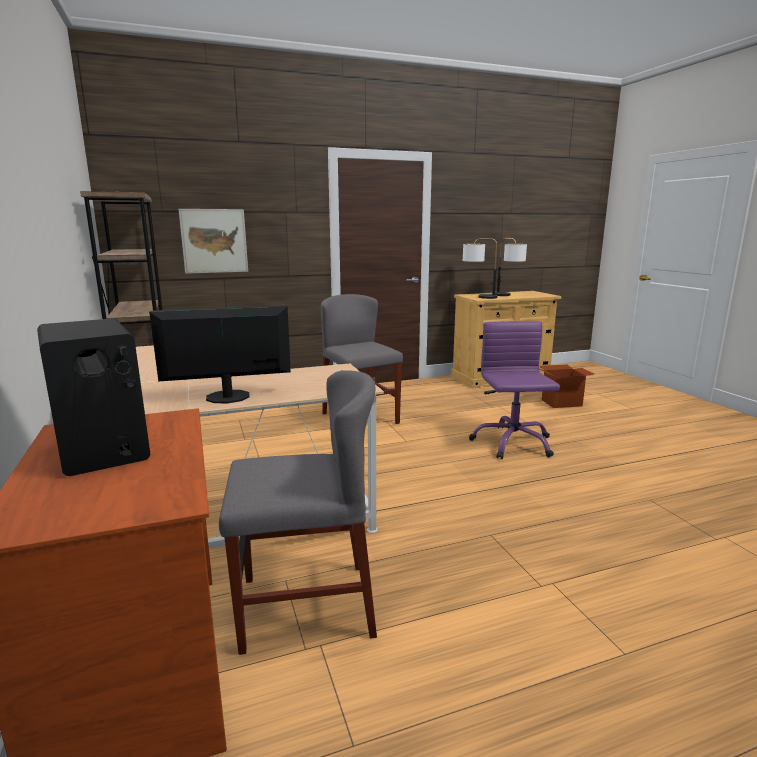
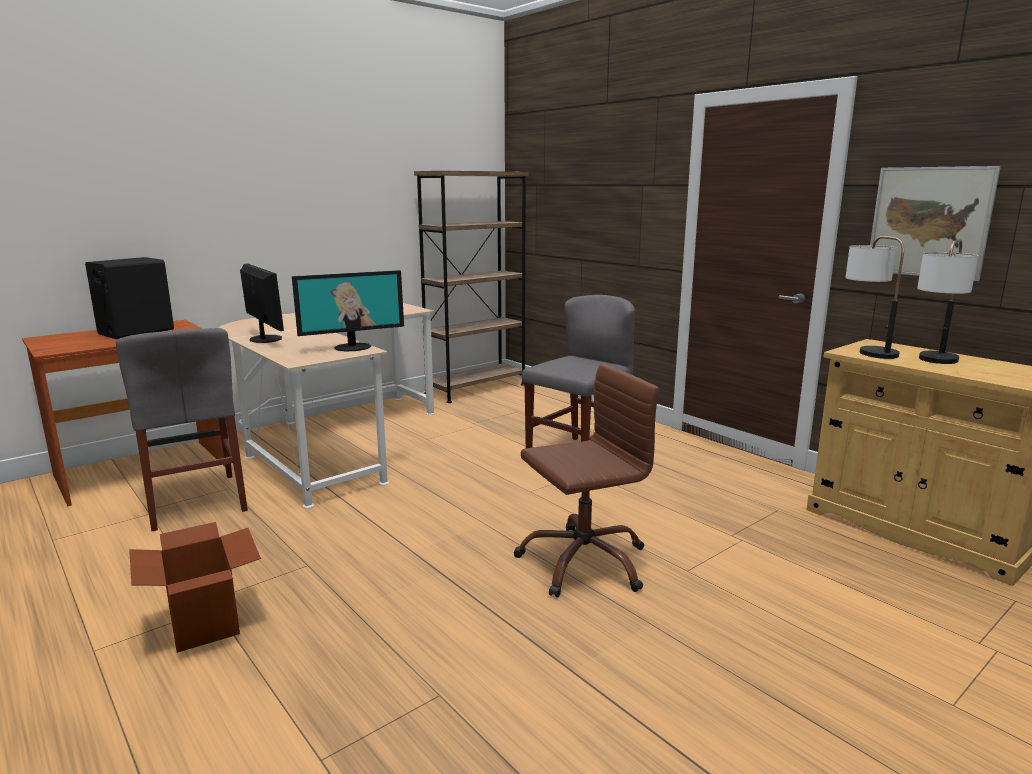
camera: 70 degrees right, 0 degrees up
(214, 241) = (576, 217): picture -> picture (929, 222)
(321, 370) = (352, 347): none -> monitor
(512, 443) = (583, 562): purple office chair -> brown office chair
(561, 403) = (850, 602): cardboard box -> cardboard box (205, 624)

